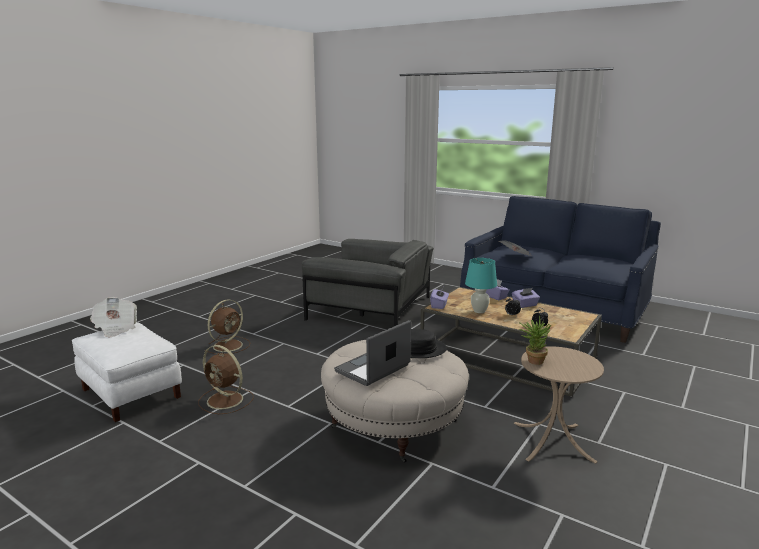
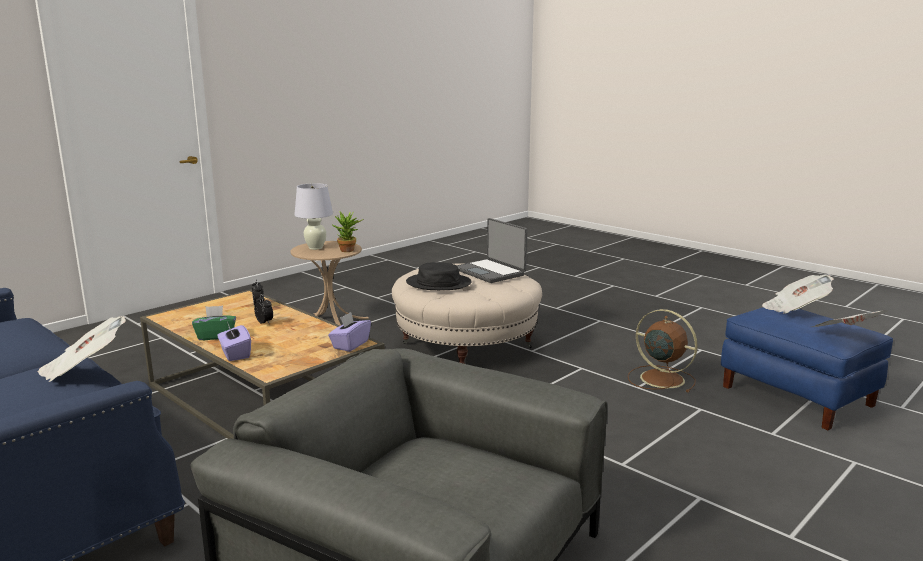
camera: 170 degrees left, 0 degrees up
(113, 350) = (795, 309): none -> newspaper
(130, 393) = (797, 396): white ottoman -> blue ottoman
(229, 345) = (727, 468): brown fan -> none
(373, 369) = (490, 272): laptop -> laptop turned 90 degrees clockwise
(479, 311) = (300, 332): turquoise table lamp -> none
(525, 305) = (216, 336): purple tissue box -> green tissue box
(575, 363) = (315, 248): none -> white table lamp

